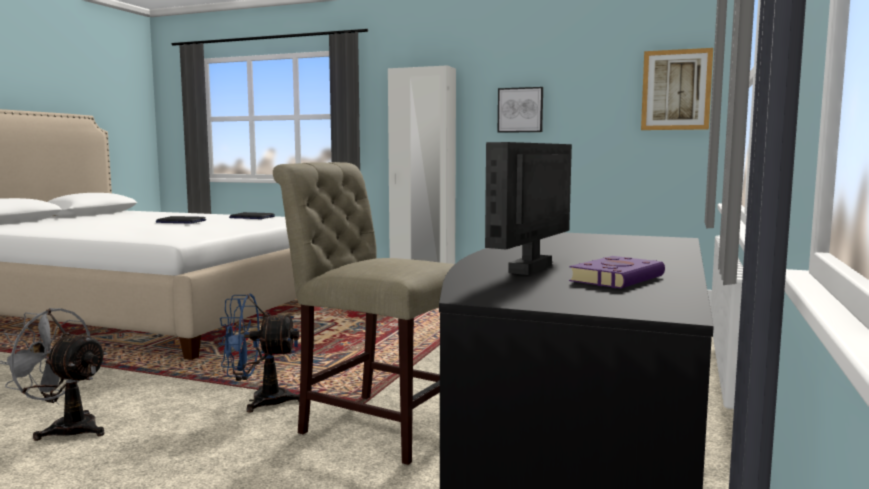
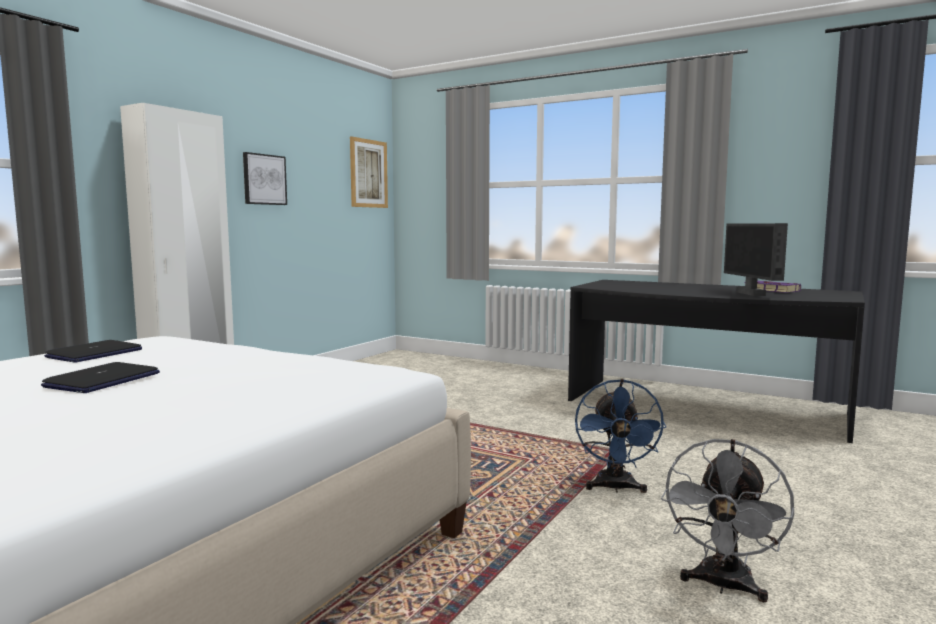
camera: 80 degrees left, 0 degrees up
(376, 424) = (660, 448): beige chair -> none
(533, 269) = (751, 294): monitor -> monitor turned 45 degrees clockwise

